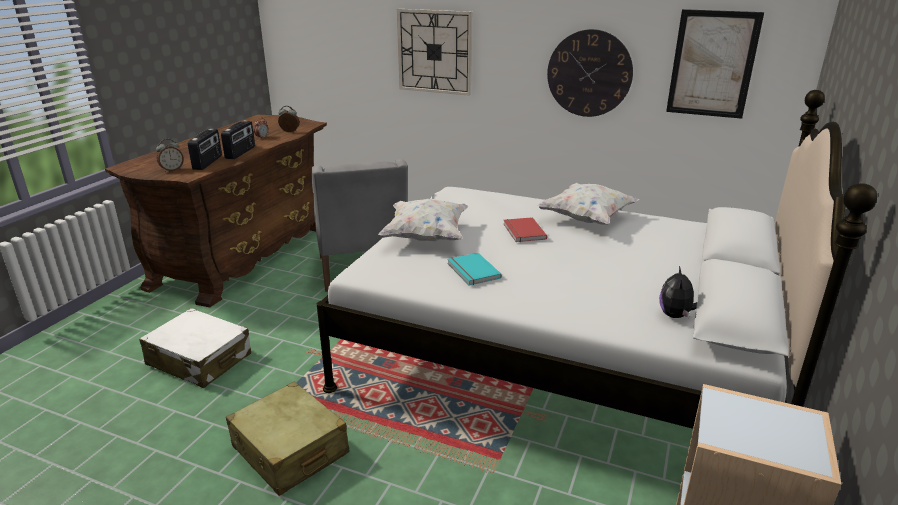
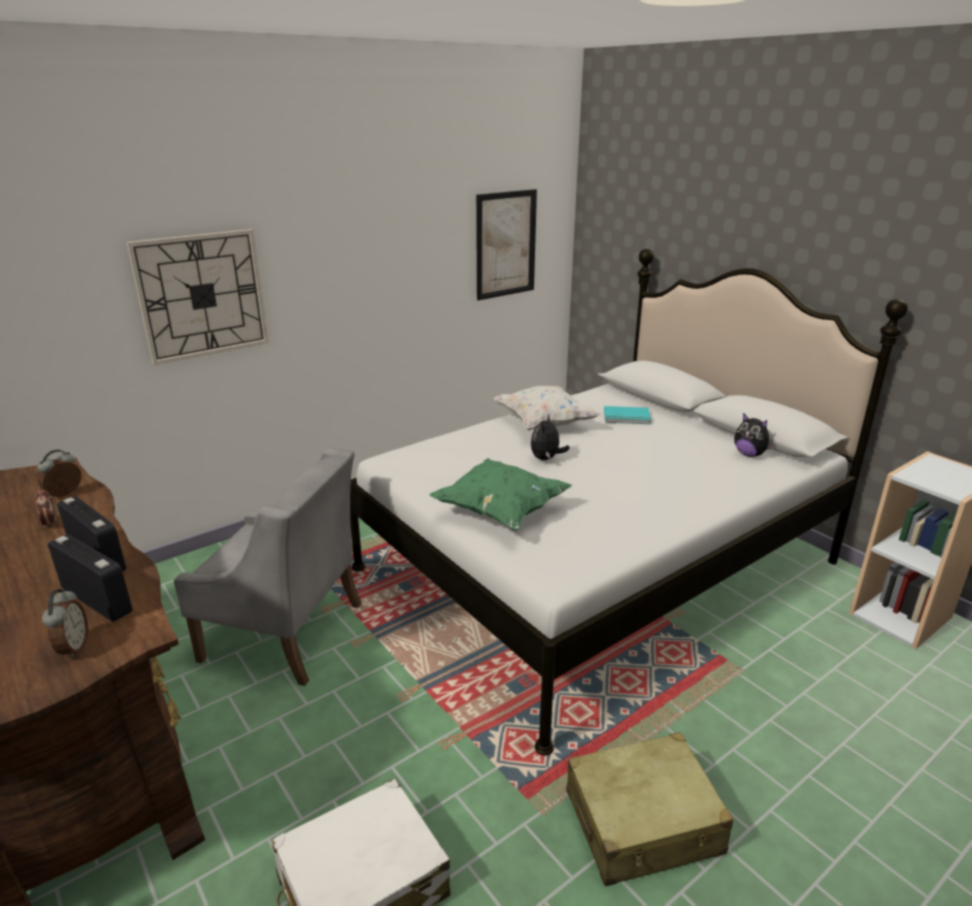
camera: 60 degrees left, 0 degrees up
(426, 237) = (500, 512): white pillow -> green pillow
(472, 271) = (610, 511): turquoise book -> turquoise book (627, 418)
(523, 232) = (546, 458): red book -> plush toy
(589, 73) = (403, 279): wall clock -> none

